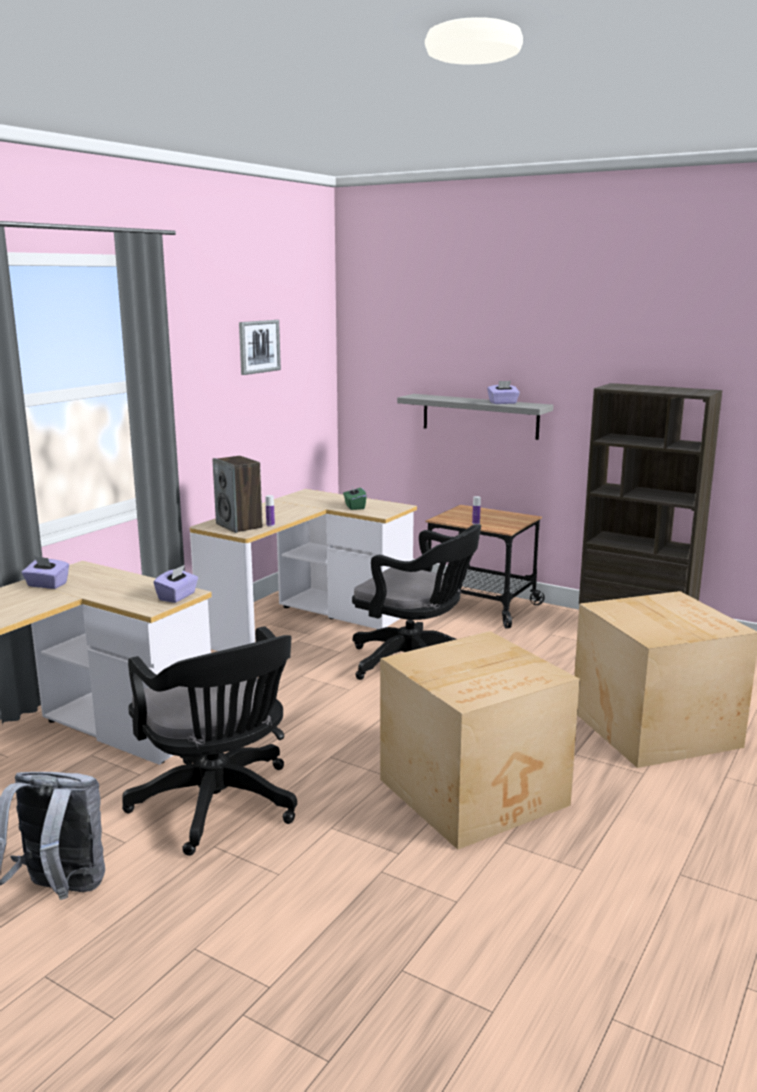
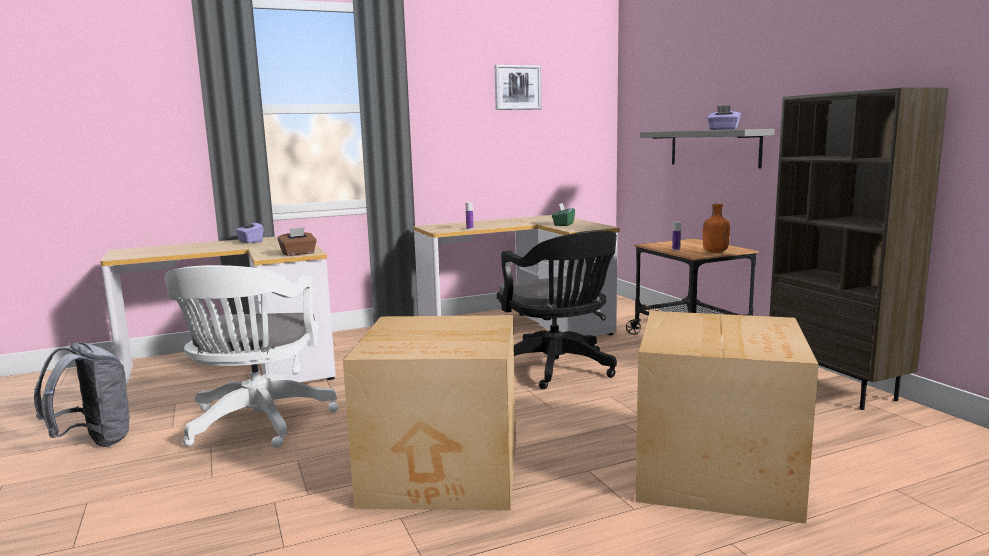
camera: 35 degrees right, 5 degrees down
(177, 597) = (298, 253): purple tissue box -> brown tissue box
(219, 807) = (257, 424): black office chair -> white office chair
(239, 526) = (447, 227): speaker -> none
(513, 523) = (714, 252): none -> orange bottle

